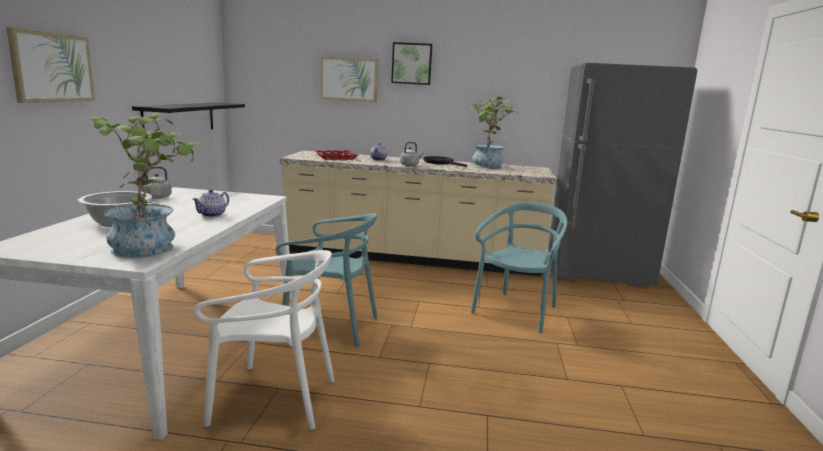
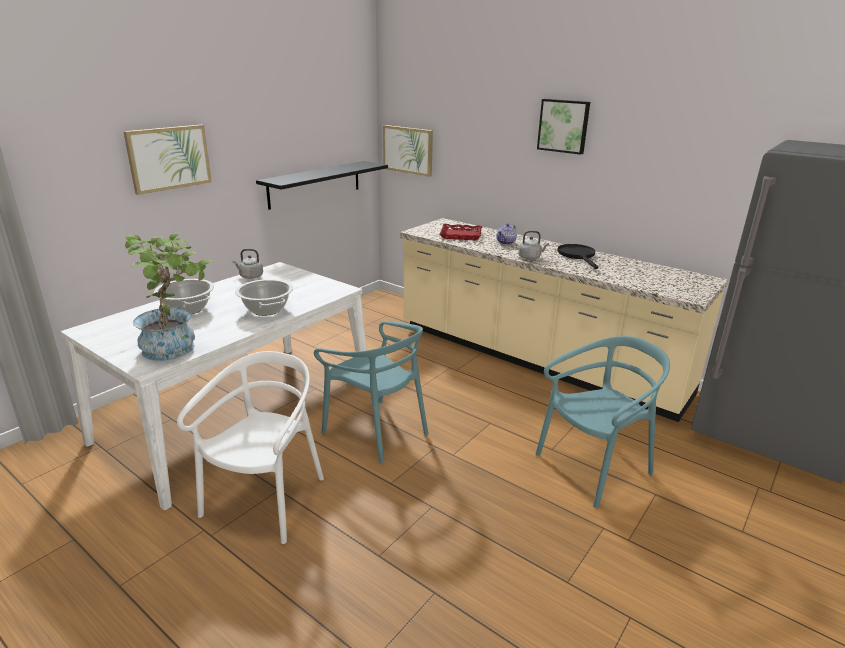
camera: 30 degrees right, 10 degrees up
(212, 214) = (266, 309): teapot -> cooking pot
(273, 398) = (266, 499): white chair -> white chair turned 105 degrees counterclockwise
(349, 79) = (493, 141): picture -> picture (408, 150)
(487, 166) = (634, 269): potted plant -> none

